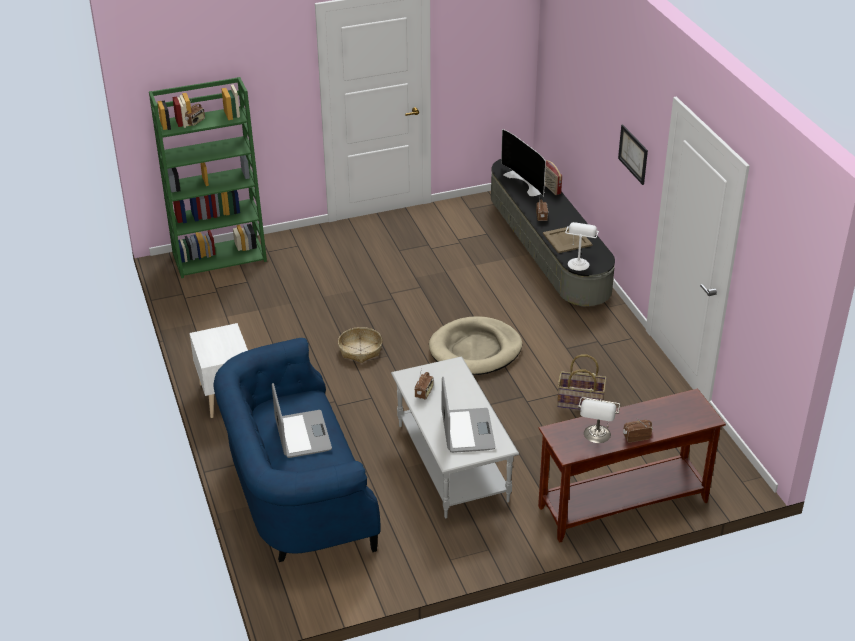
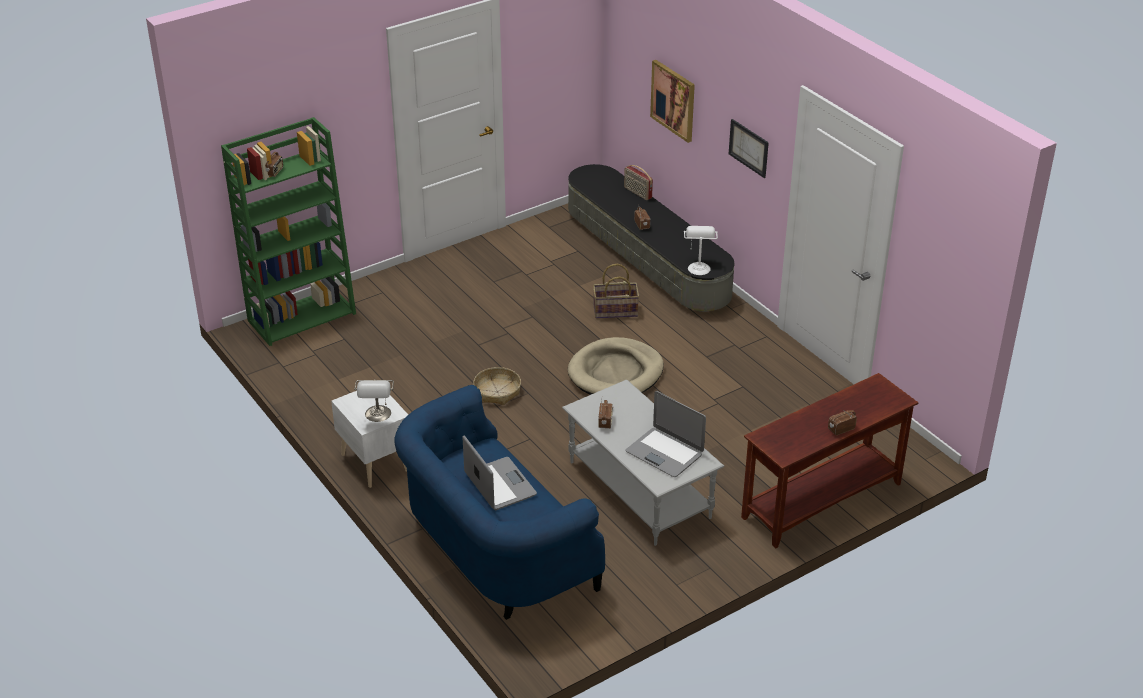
camera: 15 degrees left, 0 degrees up
(467, 431) = (664, 453): laptop -> laptop turned 150 degrees clockwise
(526, 182) = (611, 191): television -> none
(567, 240) = (677, 245): beige tray -> none
(580, 402) = (741, 409): basket -> basket (615, 311)
(582, 102) = (673, 100): none -> picture
(597, 438) = (804, 436): white table lamp -> white table lamp (378, 417)

